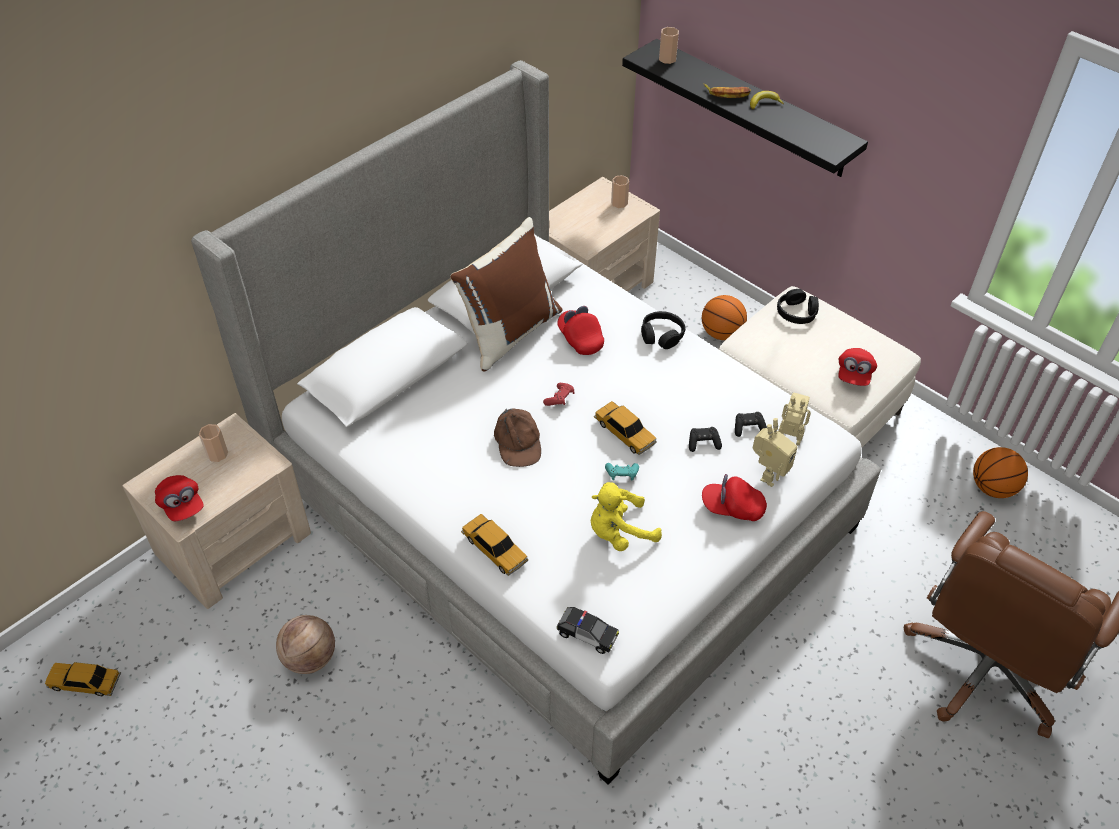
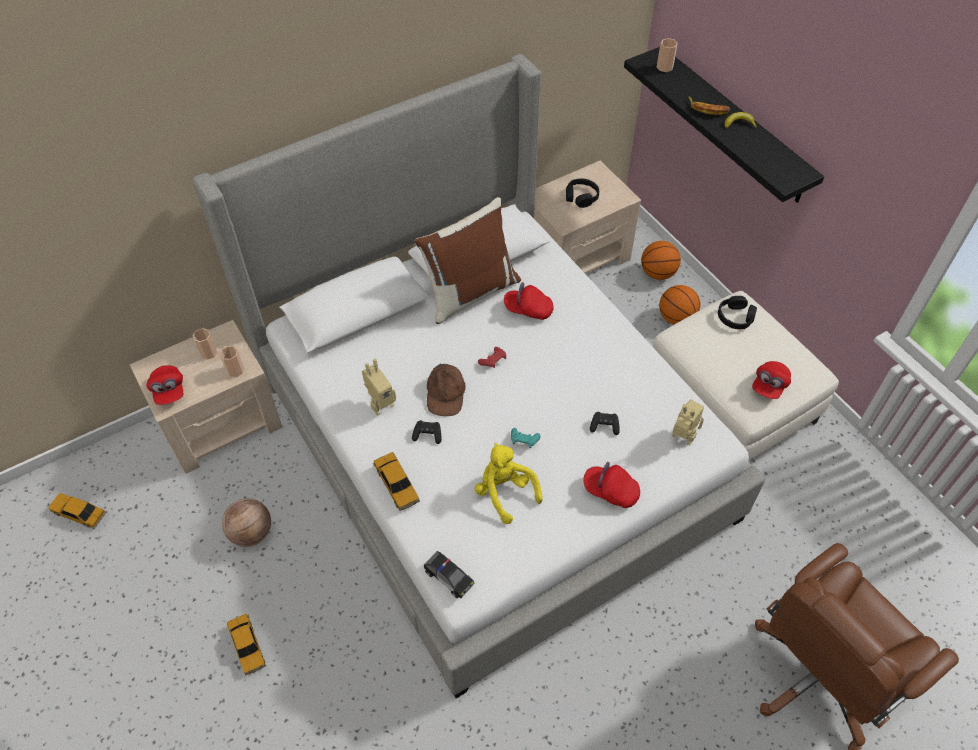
camera: 15 degrees right, 5 degrees up
(580, 339) = (528, 309): red cap -> red cap turned 60 degrees counterclockwise
(619, 203) = (607, 187): cup -> cup (235, 370)
(619, 533) = (505, 492): yellow plush toy -> yellow plush toy turned 60 degrees clockwise
(625, 433) = (539, 403): toy car -> toy car (247, 646)
(661, 335) = (600, 319): black headphones -> black headphones (581, 197)
(748, 428) = (649, 420): black game controller -> black game controller (427, 435)
(768, 474) = (652, 466): toy robot -> toy robot (380, 404)
(992, 488) = (880, 510): basketball -> basketball (658, 273)

